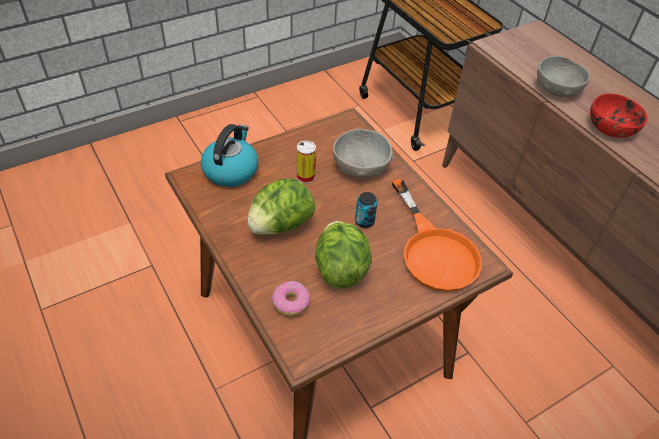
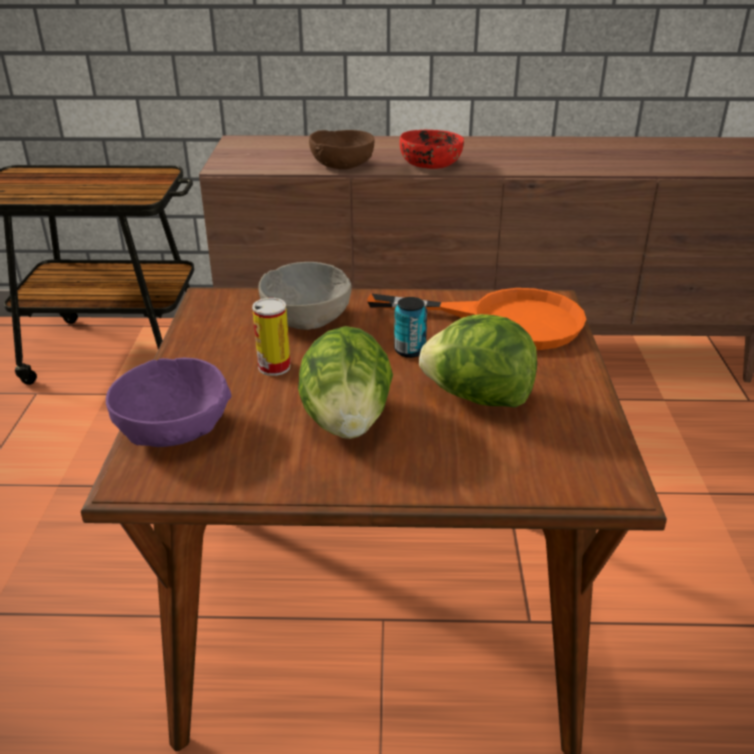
camera: 55 degrees left, 15 degrees down
(231, 170) = (174, 430): kettle -> purple bowl
(291, 302) = (509, 462): donut -> none
(557, 89) = (342, 165): grey bowl -> brown bowl

